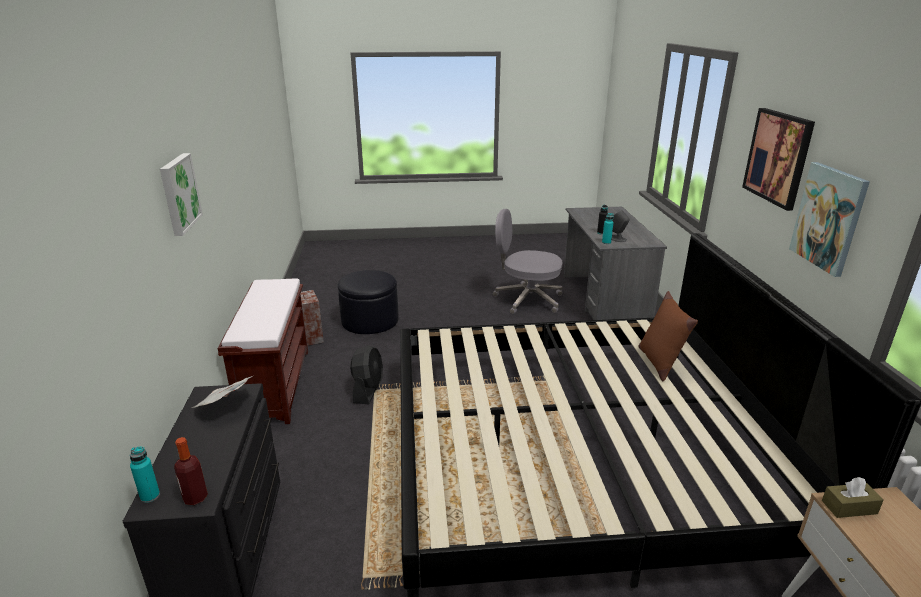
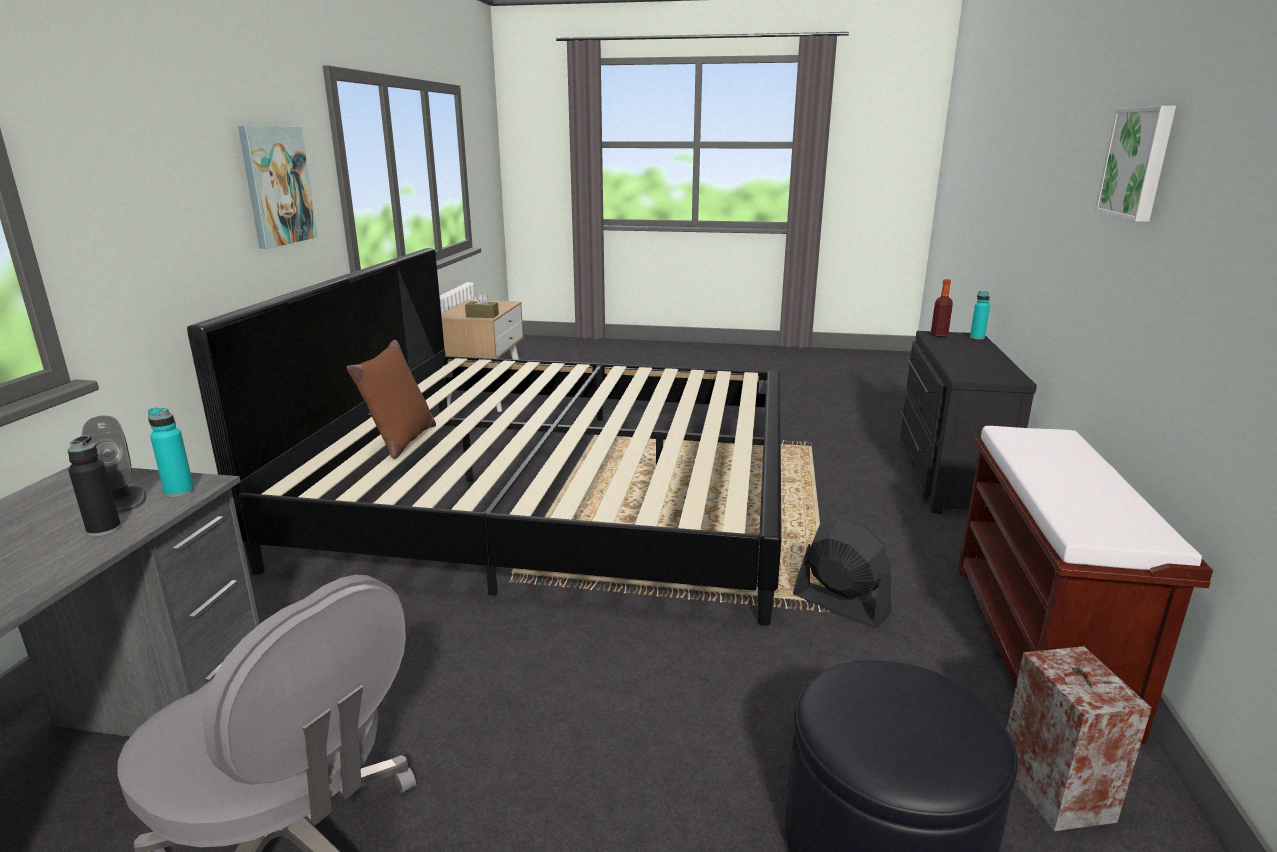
camera: 165 degrees left, 5 degrees down
(225, 405) = (975, 369): newspaper -> none
(368, 390) = (840, 605): black fan -> black fan turned 105 degrees clockwise
(778, 157) = (179, 140): picture -> none

